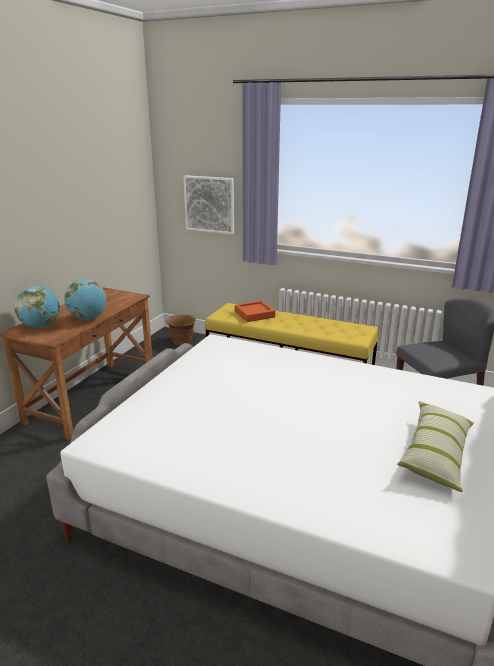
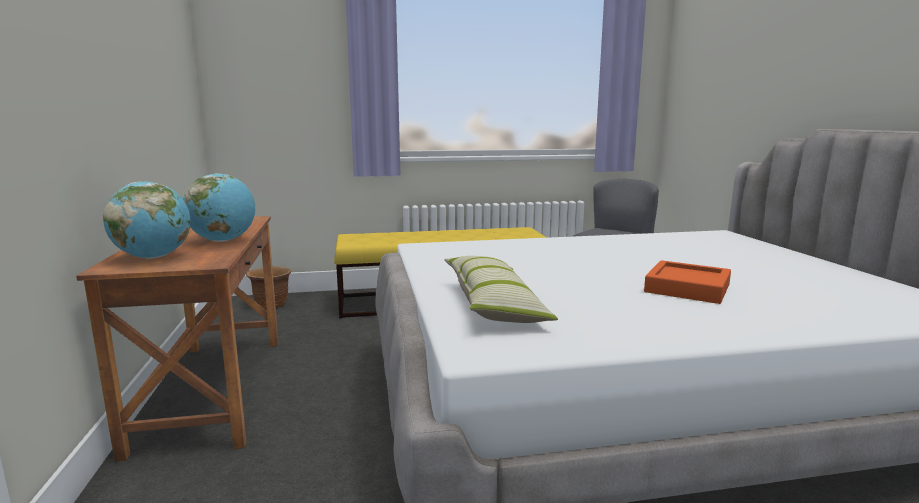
camera: 35 degrees left, 10 degrees down
(209, 204) = (294, 107): picture -> none
(254, 314) = (392, 236): orange tray -> orange tray (687, 288)
(436, 454) = (791, 268): pillow -> pillow (494, 305)

